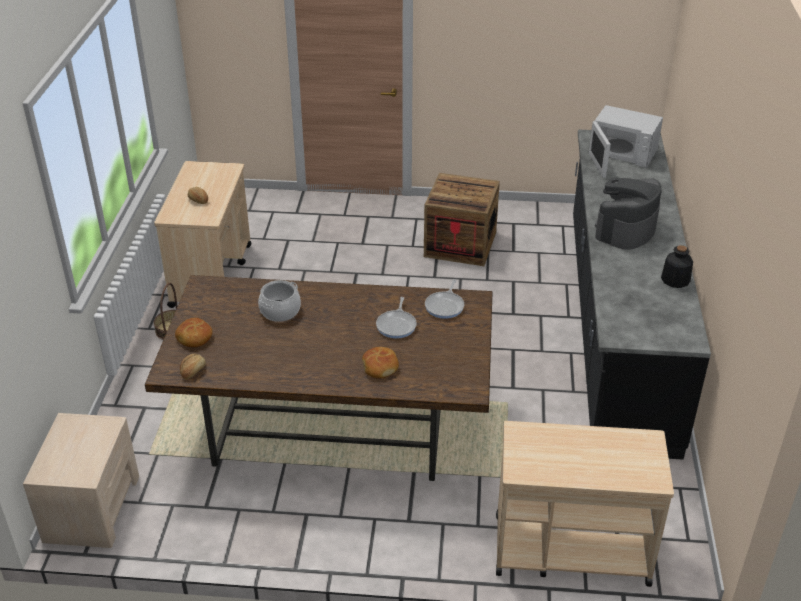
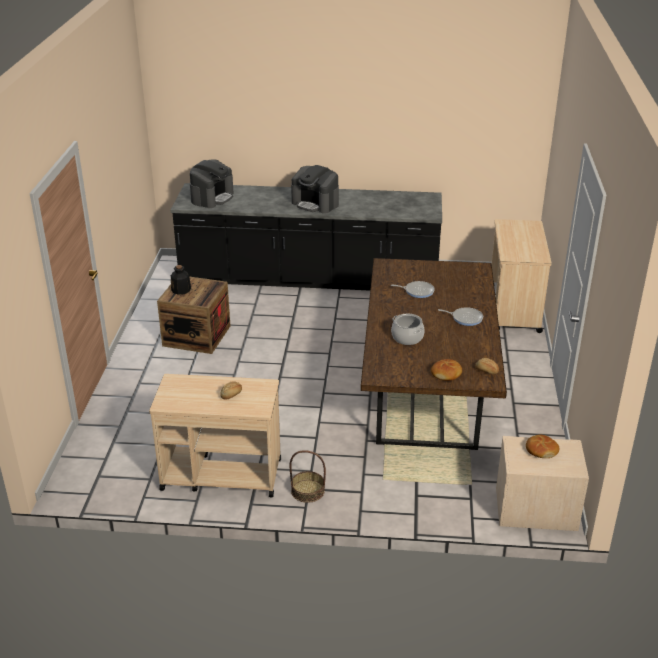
camera: 90 degrees left, 5 degrees down
(380, 367) = (464, 297): bread -> bread (541, 450)
(445, 306) = (393, 274): frying pan -> frying pan (465, 318)
(621, 153) = (212, 197): white microwave -> coffee machine
(675, 280) = (372, 194): bottle -> bottle (181, 290)

